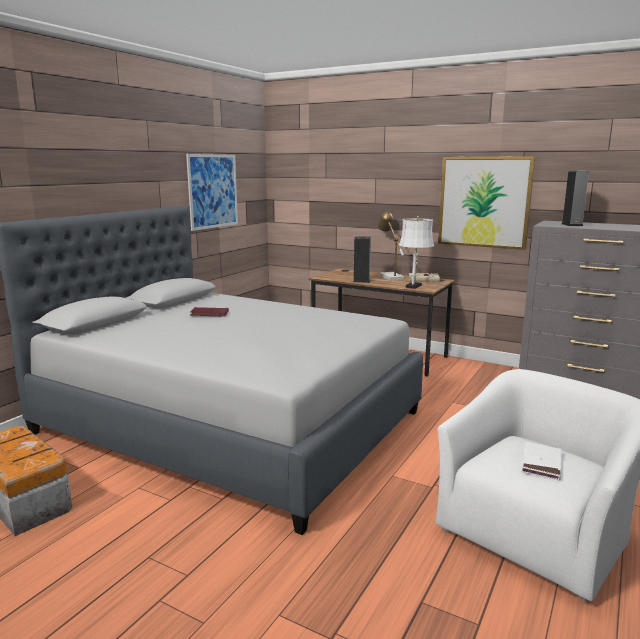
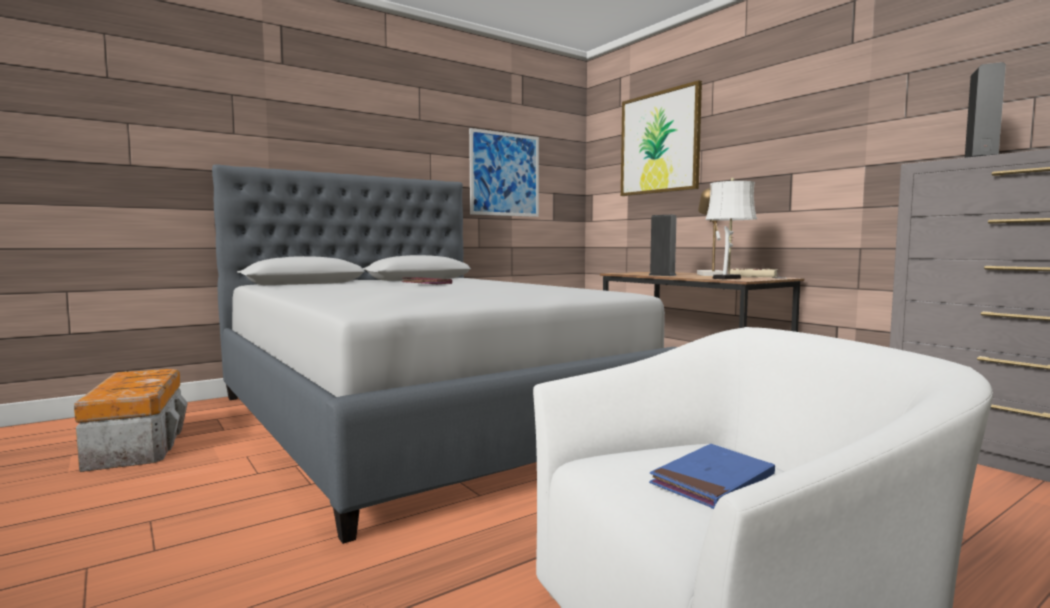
camera: 25 degrees right, 10 degrees down
(484, 202) = (846, 159): picture -> picture (659, 143)
(541, 463) = (712, 481): white book -> blue book

